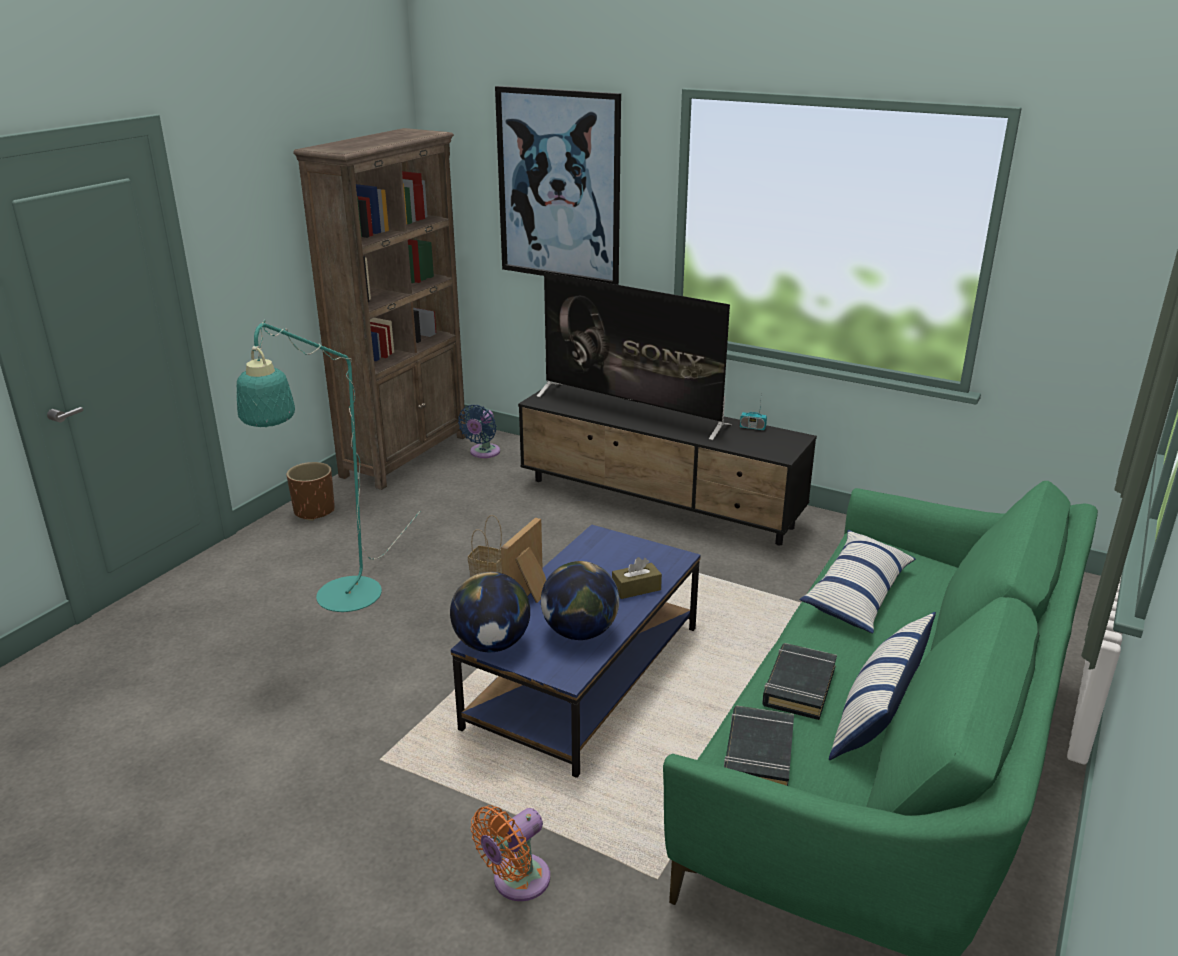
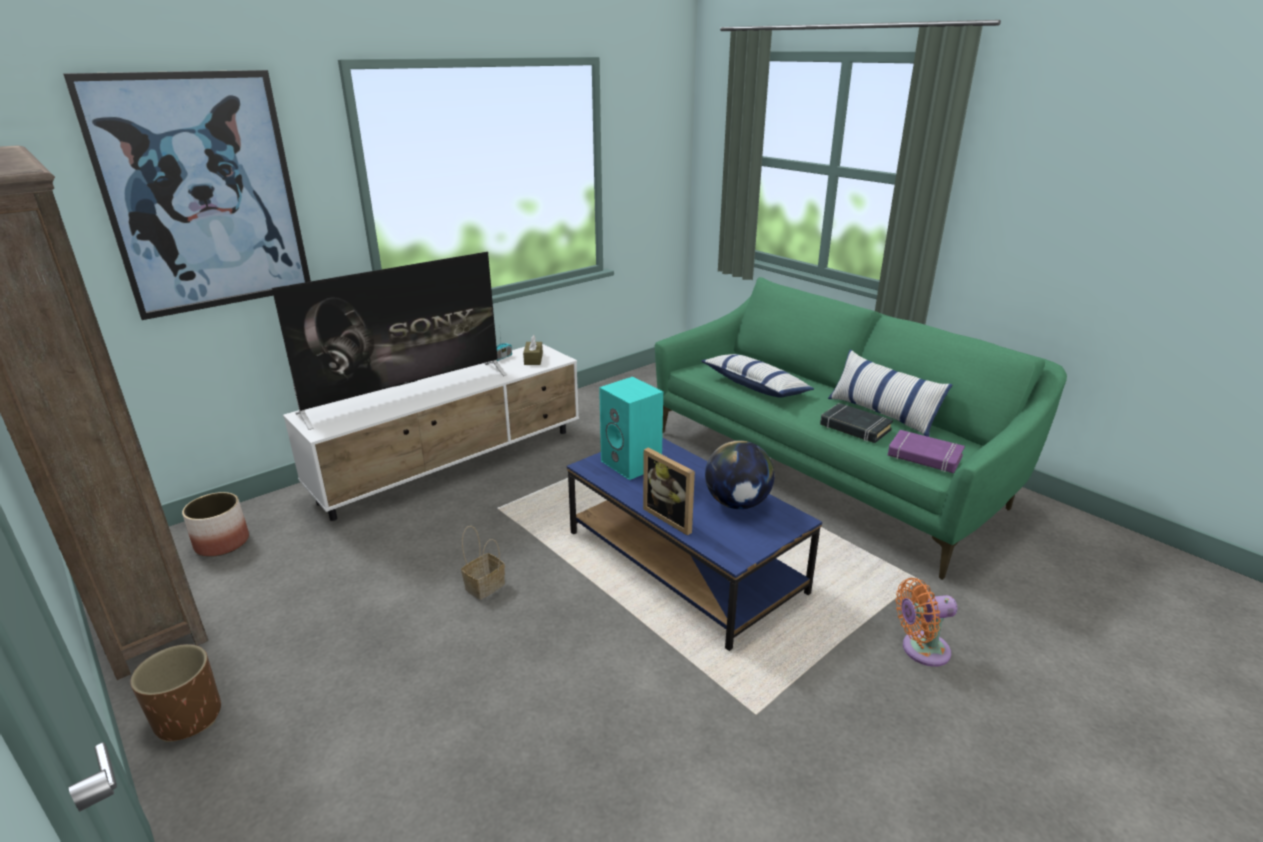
camera: 70 degrees left, 0 degrees up
(341, 603) = (453, 713): turquoise floor lamp -> none
(483, 453) = (222, 543): blue fan -> planter
(492, 644) = (737, 550): globe -> none
(516, 882) = (920, 650): orange fan -> orange fan turned 105 degrees clockwise
(619, 557) = (633, 464): none -> turquoise speaker
(636, 588) = (685, 466): brown tissue box -> brown tissue box (533, 359)
(660, 504) = (454, 465): black tv stand -> white tv stand
(758, 754) = (924, 456): black book -> purple book

